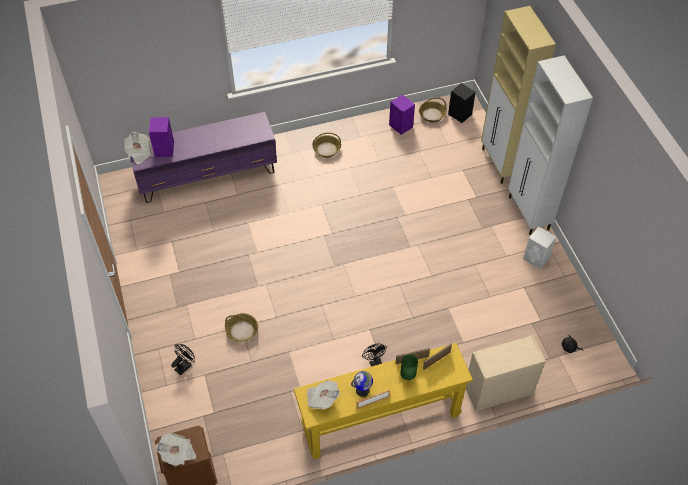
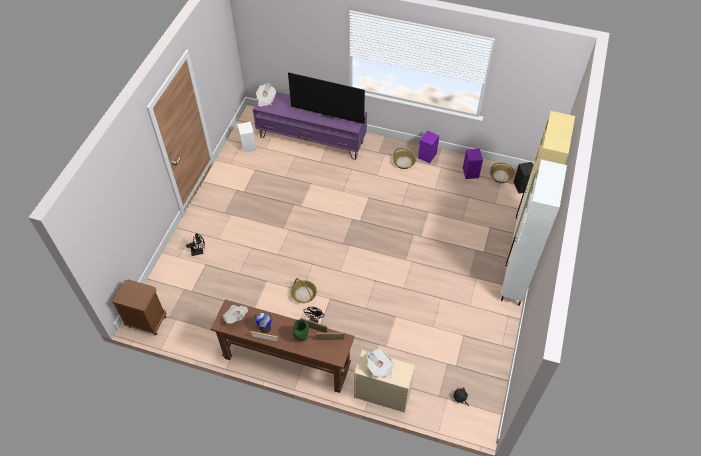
camera: 35 degrees right, 0 degrees up
(164, 148) = (283, 104): purple speaker -> purple speaker (427, 155)
(178, 453) = (129, 296): newspaper -> newspaper (380, 368)
(226, 134) = (329, 114): none -> television
(242, 330) = (250, 250): basket -> basket (303, 294)
(380, 420) = (287, 361): yellow console table -> brown console table
(536, 259) = (491, 321): white speaker -> white speaker (248, 146)

